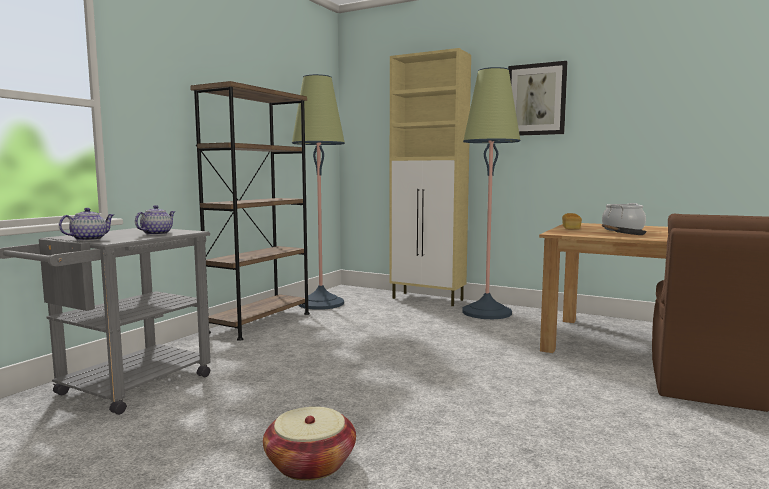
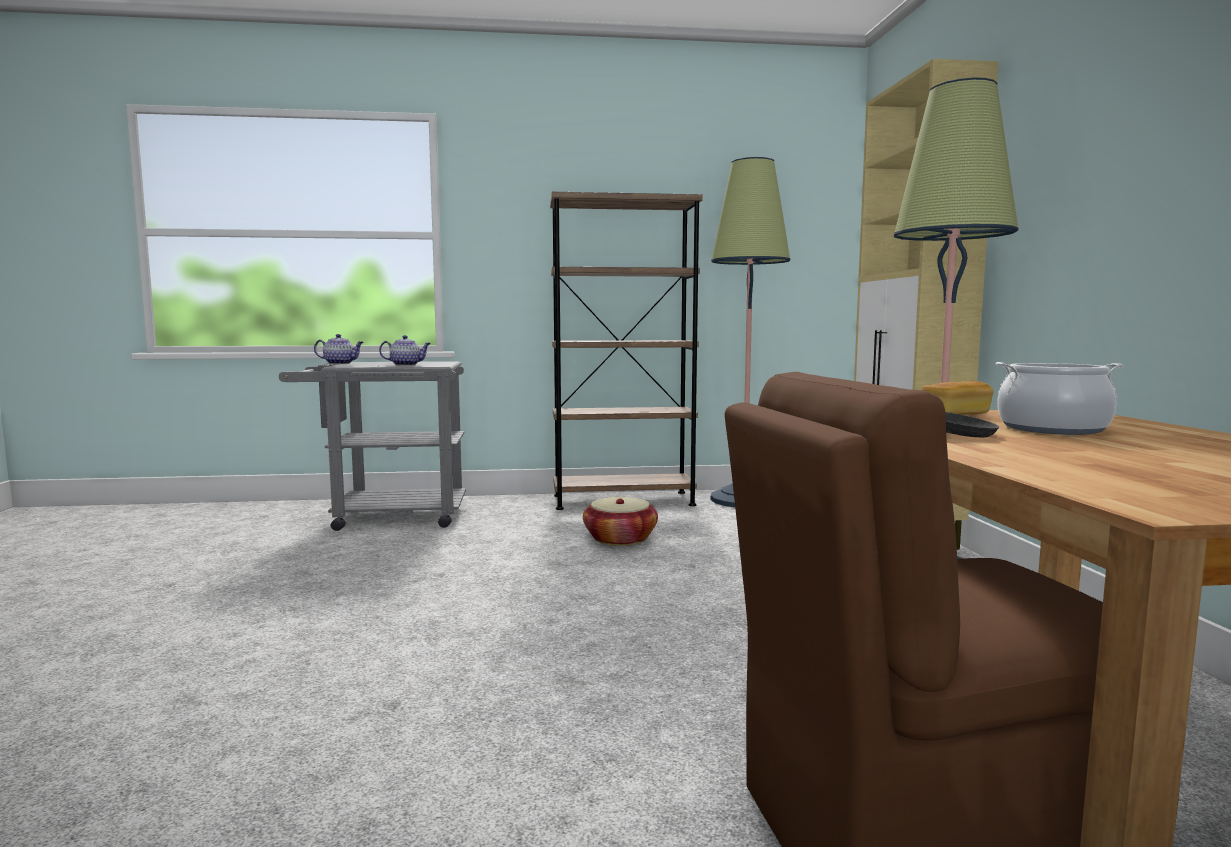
camera: 55 degrees right, 0 degrees up
(310, 464) = (283, 611): basket -> basket (620, 539)
(536, 99) = (1093, 127): picture -> none

